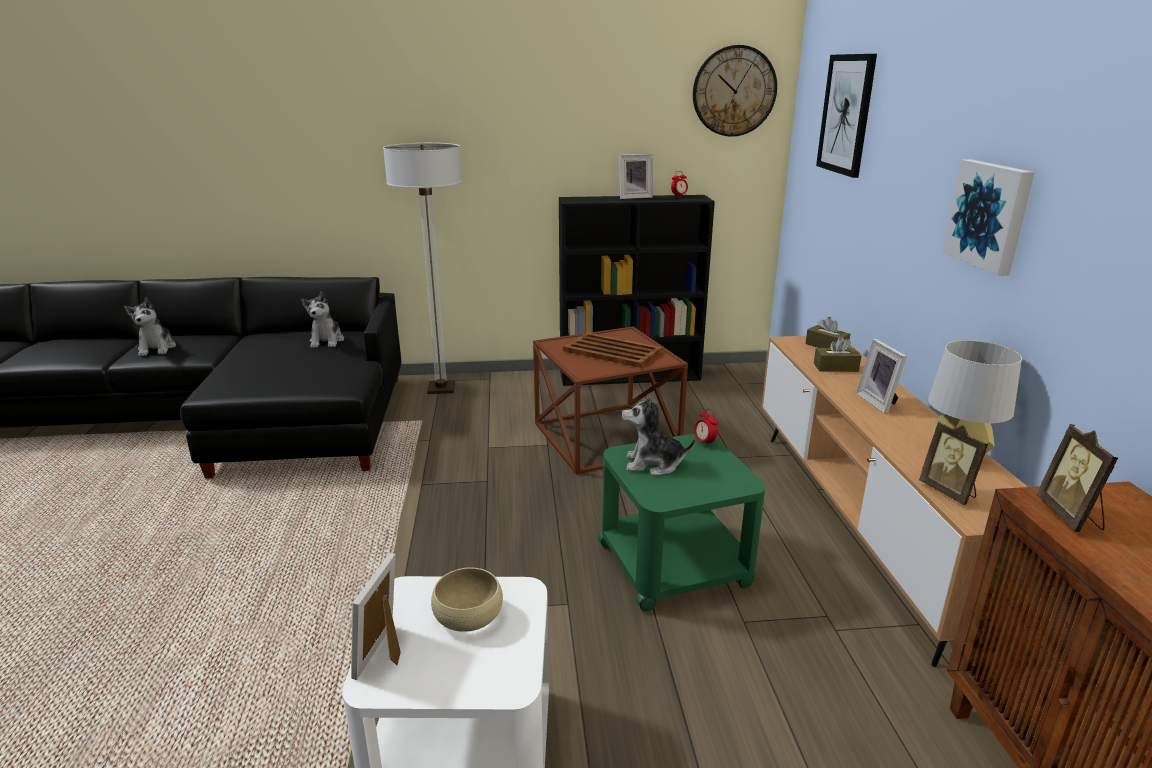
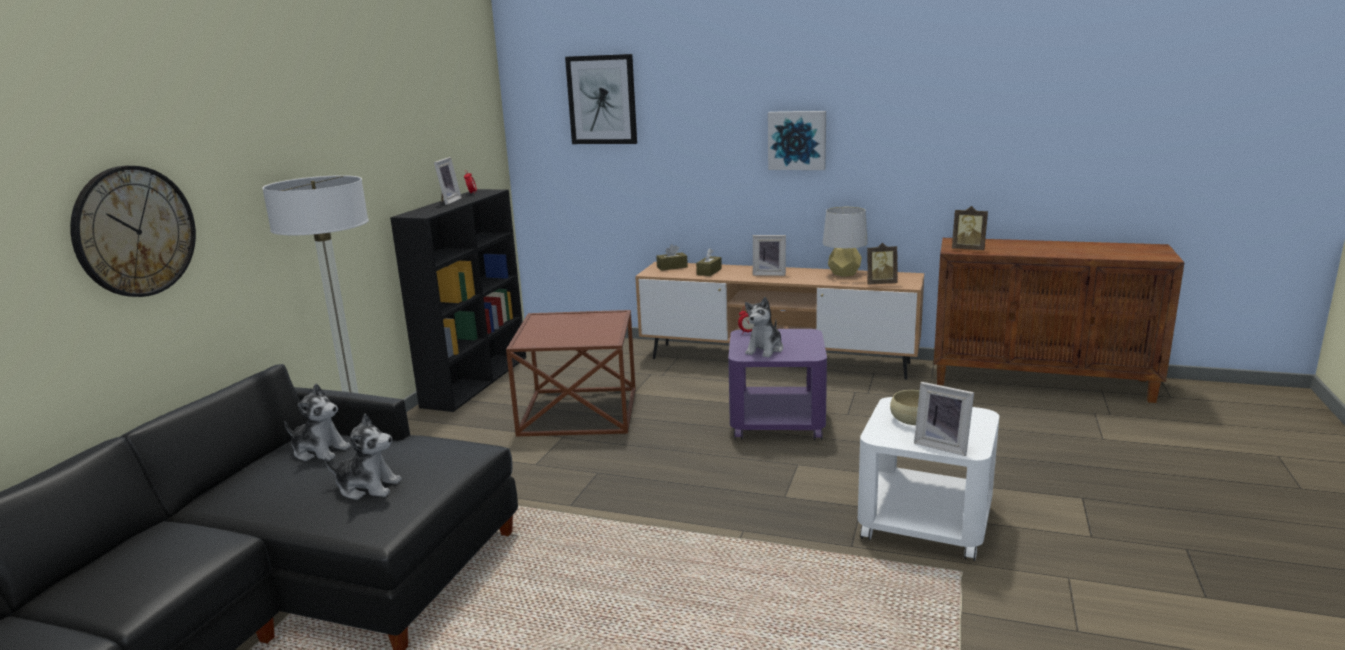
camera: 65 degrees left, 5 degrees down
(157, 348) = (129, 580): plush toy -> plush toy (368, 487)
(611, 351) = (574, 326): brown tray -> none
(675, 563) = (776, 421): green side table -> purple side table
(734, 91) = (472, 93): wall clock -> wall clock (134, 231)

